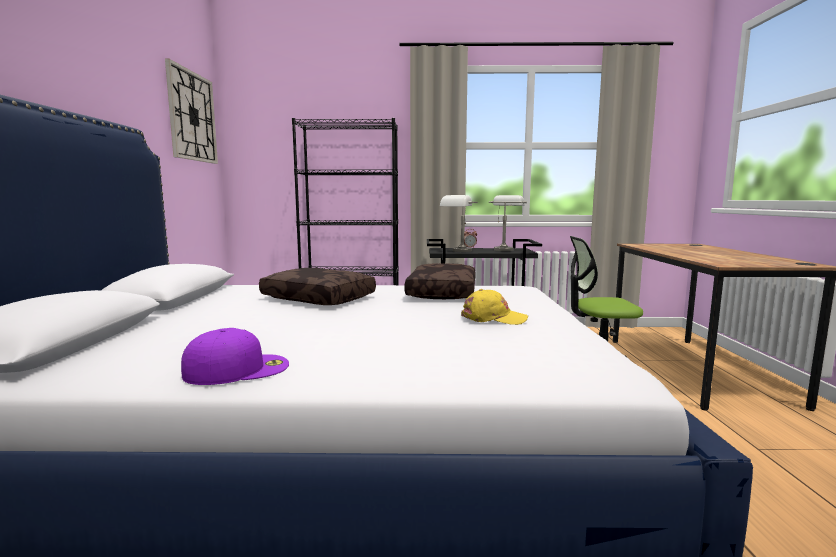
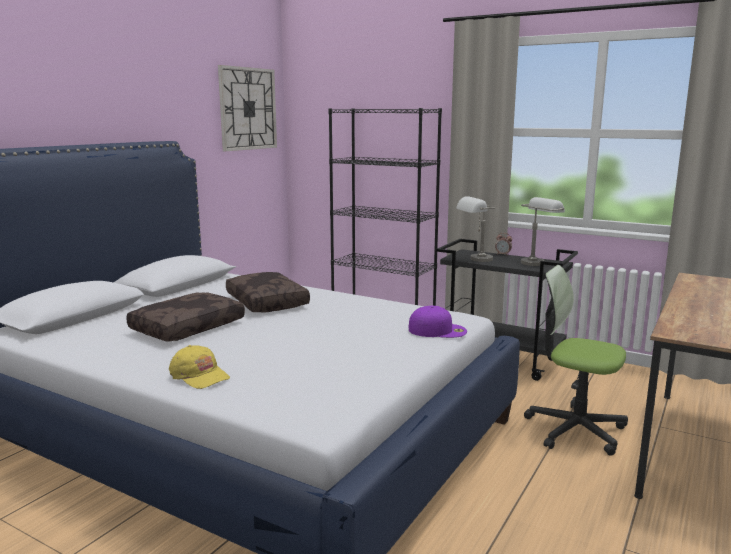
camera: 30 degrees right, 5 degrees up
(238, 368) = (123, 356): purple cap -> purple cap (438, 330)
(441, 292) = (374, 312): brown pillow -> brown pillow (187, 327)
(493, 318) = (350, 350): yellow cap -> yellow cap (200, 376)

